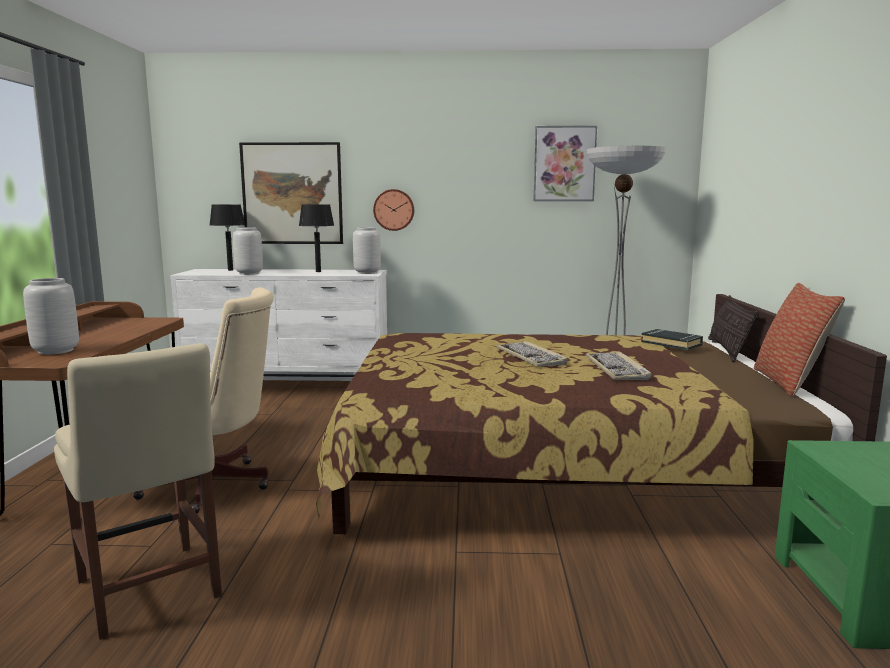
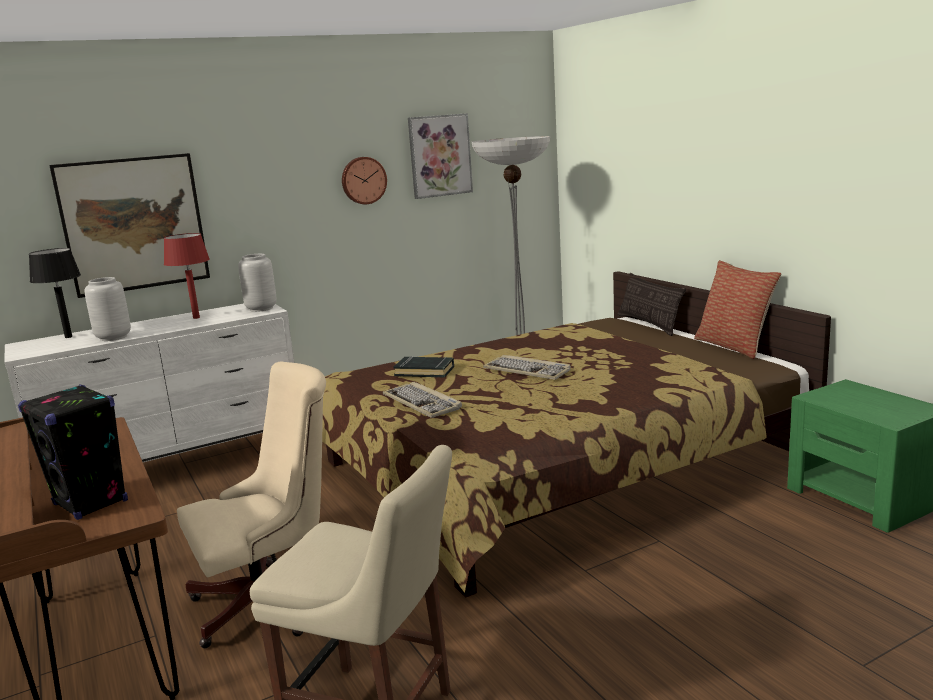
camera: 30 degrees left, 5 degrees up
(56, 351) = (91, 503): grey vase -> black speaker
(318, 271) = (196, 317): black table lamp -> red table lamp
(394, 210) = (266, 227): wall clock -> wall clock (363, 180)
(617, 369) = (615, 365): keyboard -> keyboard (423, 403)
(671, 343) = (607, 328): black book -> black book (424, 371)

